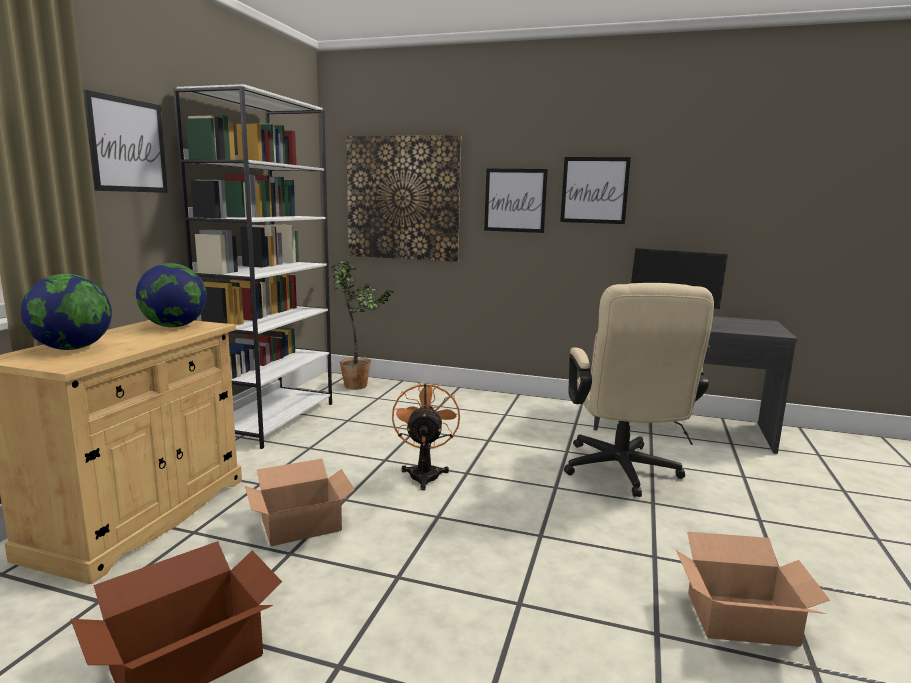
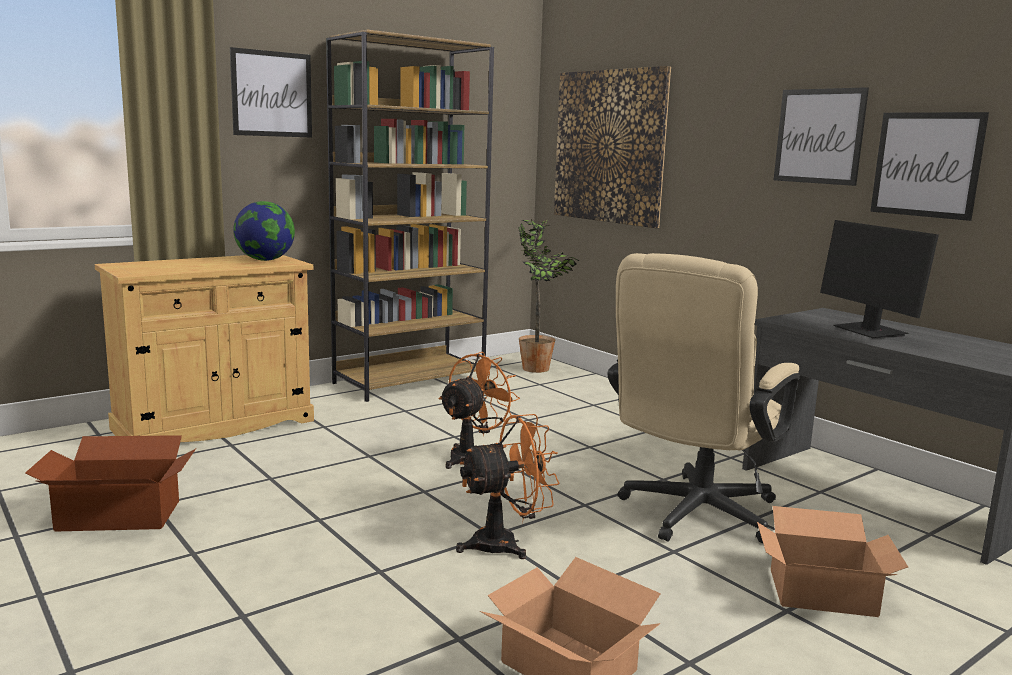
camera: 35 degrees right, 0 degrees up
(72, 348) = (162, 264): globe -> none
(272, 419) = (410, 381): white bookcase -> brown bookcase
(302, 525) = (308, 463): cardboard box -> cardboard box (823, 593)
(515, 200) = (724, 150): picture -> picture (926, 164)
(560, 539) = (506, 543): none -> orange fan

